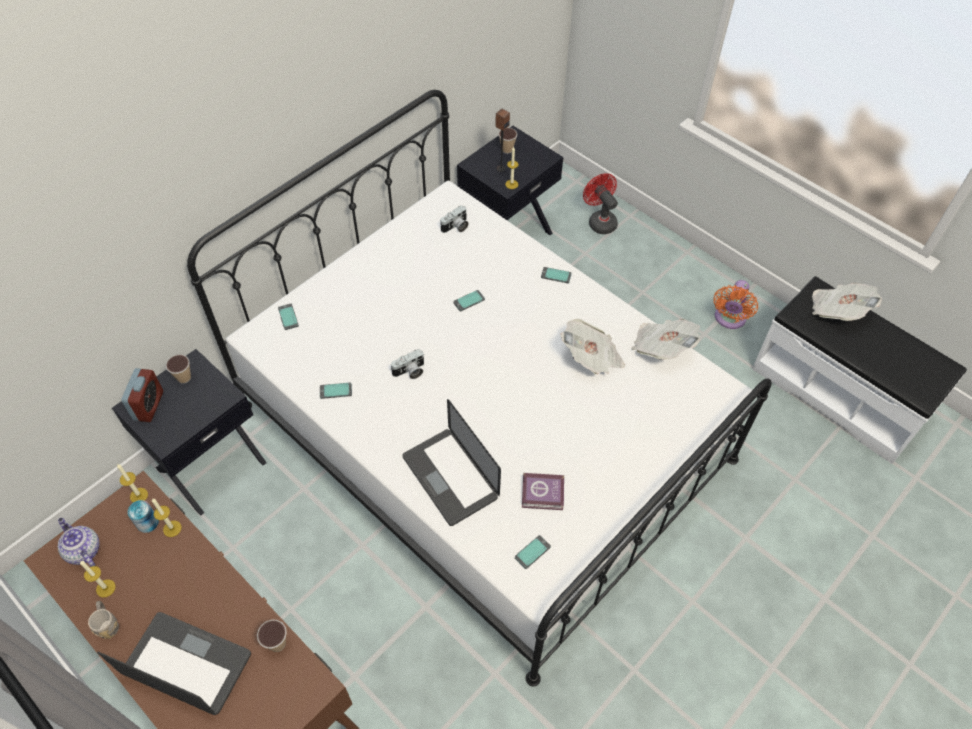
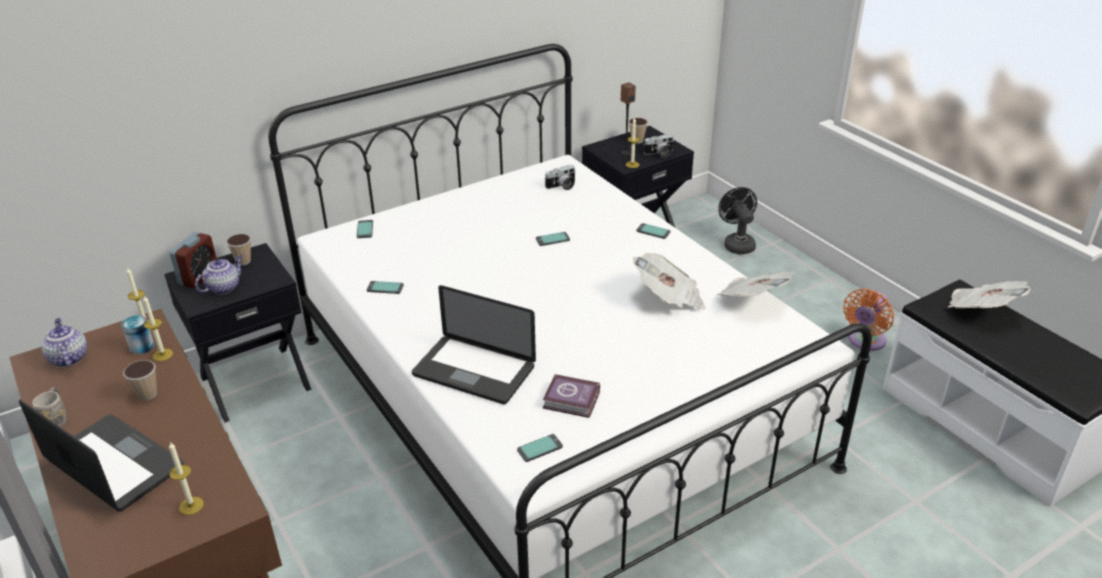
camera: 15 degrees right, 20 degrees down
(105, 588) = (72, 390): candle -> candle (191, 506)
(179, 415) = (224, 287): none -> teapot
(277, 643) = (216, 464): cup -> cup (147, 394)
(410, 372) = (468, 284): camera -> camera (659, 153)
(450, 477) = (474, 371): laptop -> laptop turned 45 degrees counterclockwise
(600, 221) = (737, 244): red fan -> black fan

